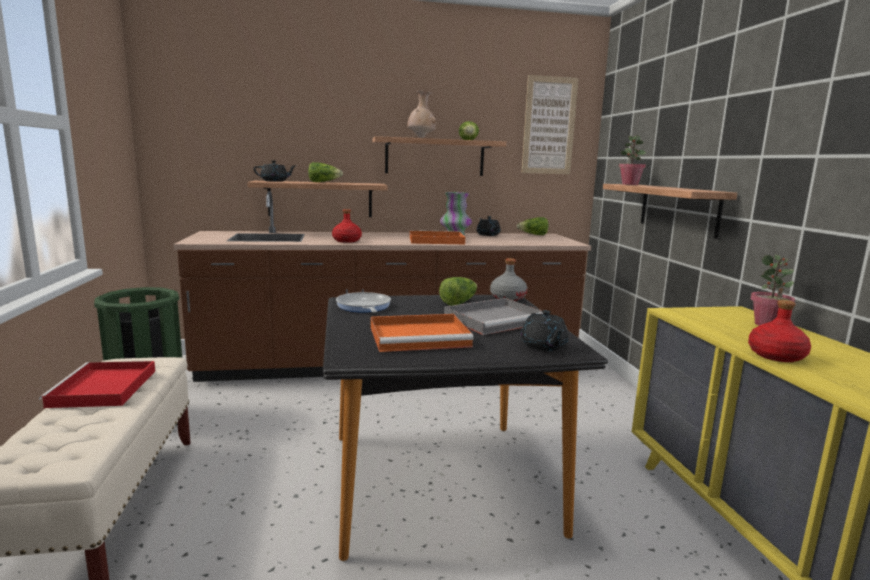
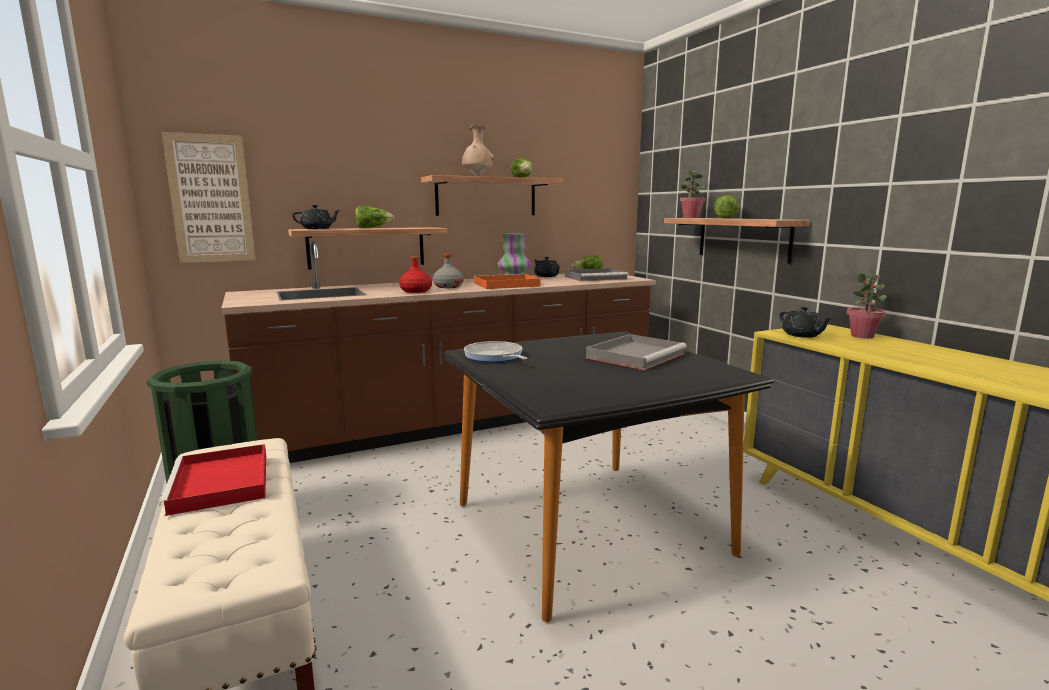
camera: 15 degrees left, 0 degrees up
(421, 337) = (590, 378): orange tray -> none
(458, 302) = (581, 343): lettuce -> lettuce (725, 218)
(507, 298) = (619, 335): grey bottle -> grey bottle (448, 286)
(533, 239) = (596, 278): none -> grey tray
(543, 346) = (709, 374): black teapot -> black teapot (802, 335)
(549, 126) = (594, 162): picture -> picture (211, 199)
(776, 356) = (901, 360): red bottle -> none

